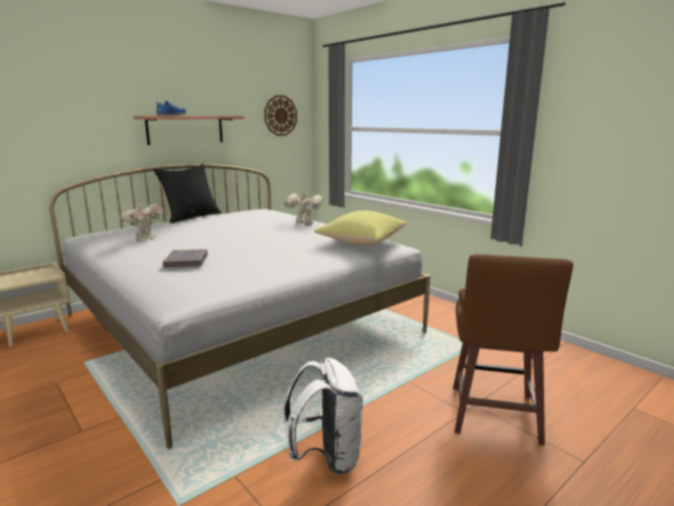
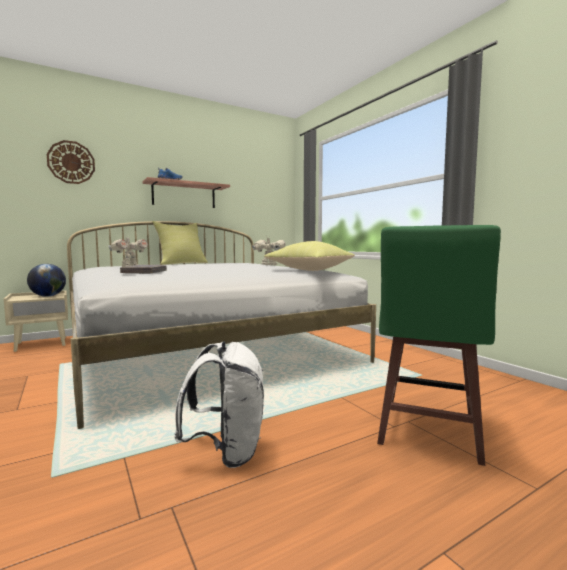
camera: 10 degrees right, 10 degrees down
(38, 275) = (48, 296): none -> globe
(191, 217) = (181, 263): black pillow -> yellow pillow
(280, 115) = (265, 191): wall clock -> wall clock (71, 162)
(493, 415) = (427, 432): brown stool -> green stool

